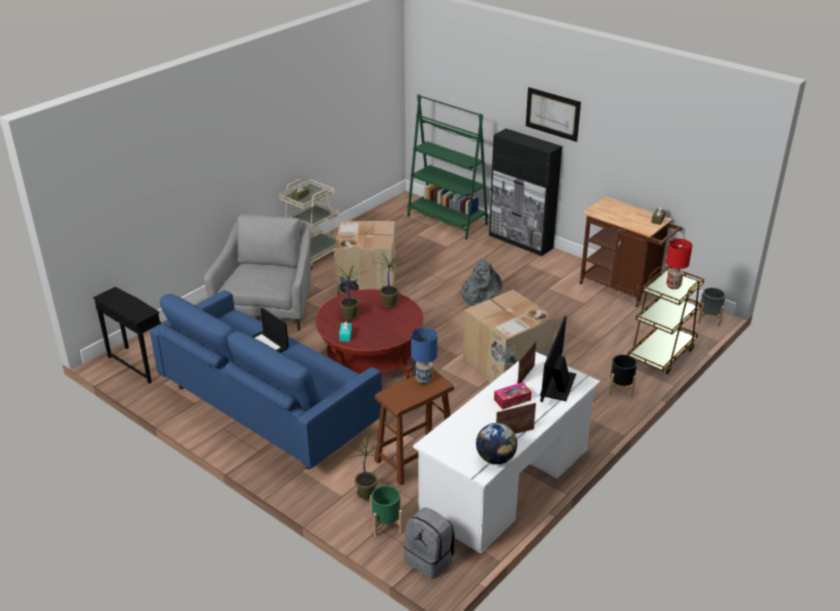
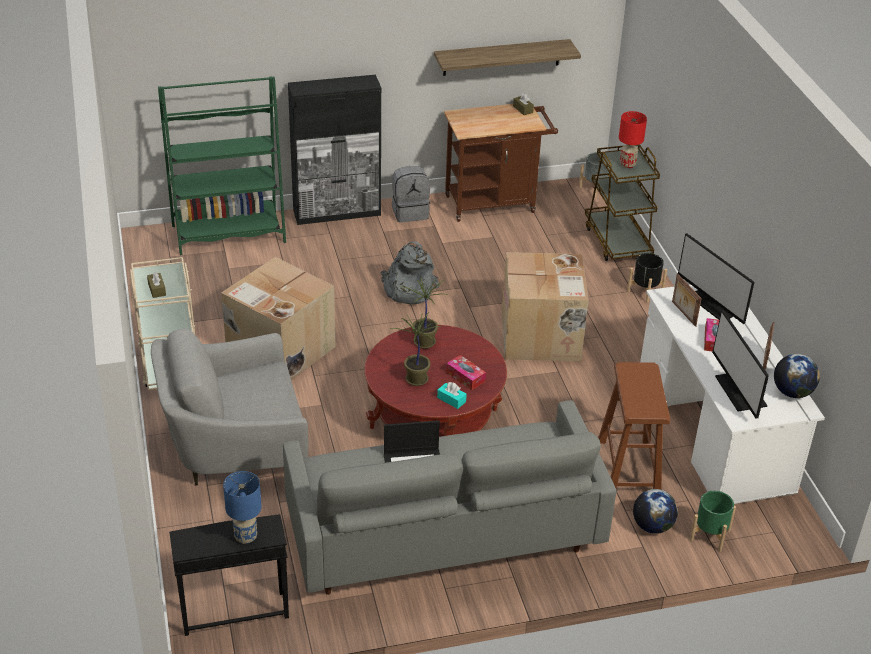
camera: 55 degrees left, 5 degrees up
(268, 305) = (235, 446): grey armchair -> grey armchair turned 60 degrees counterclockwise
(268, 408) = (443, 536): blue sofa -> grey sofa
(367, 493) = (652, 526): potted plant -> globe
(374, 331) = (465, 377): none -> tissue box
(424, 380) = (632, 376): blue table lamp -> blue table lamp (246, 537)
(430, 559) = (779, 529): grey backpack -> grey backpack (410, 212)
(465, 432) = (739, 391): none -> monitor
(552, 114) = (355, 40): picture -> none
(656, 171) = (501, 57): none -> shelf

